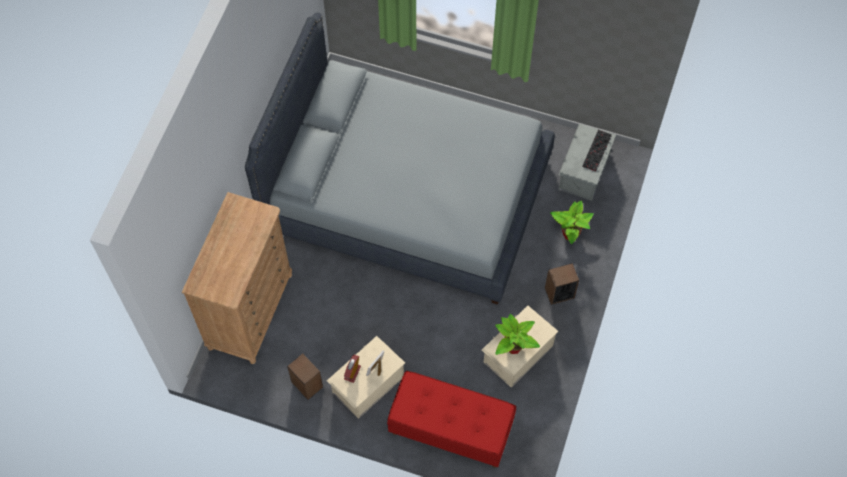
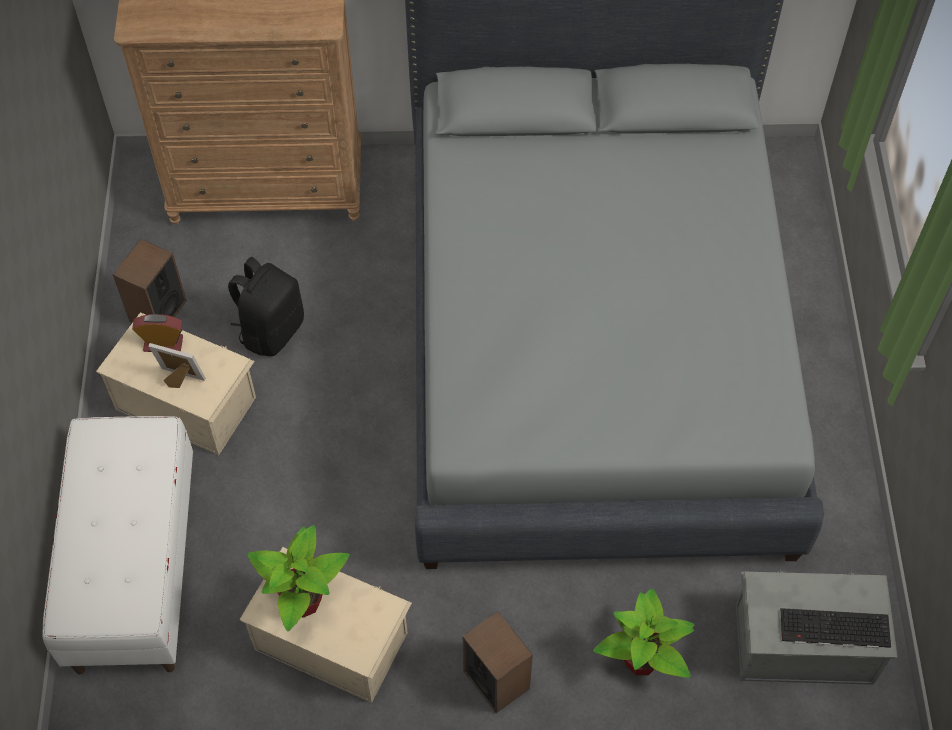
camera: 70 degrees right, 5 degrees down
(341, 334) = (271, 330): none -> black backpack
(450, 429) = (134, 568): red bench -> white bench

